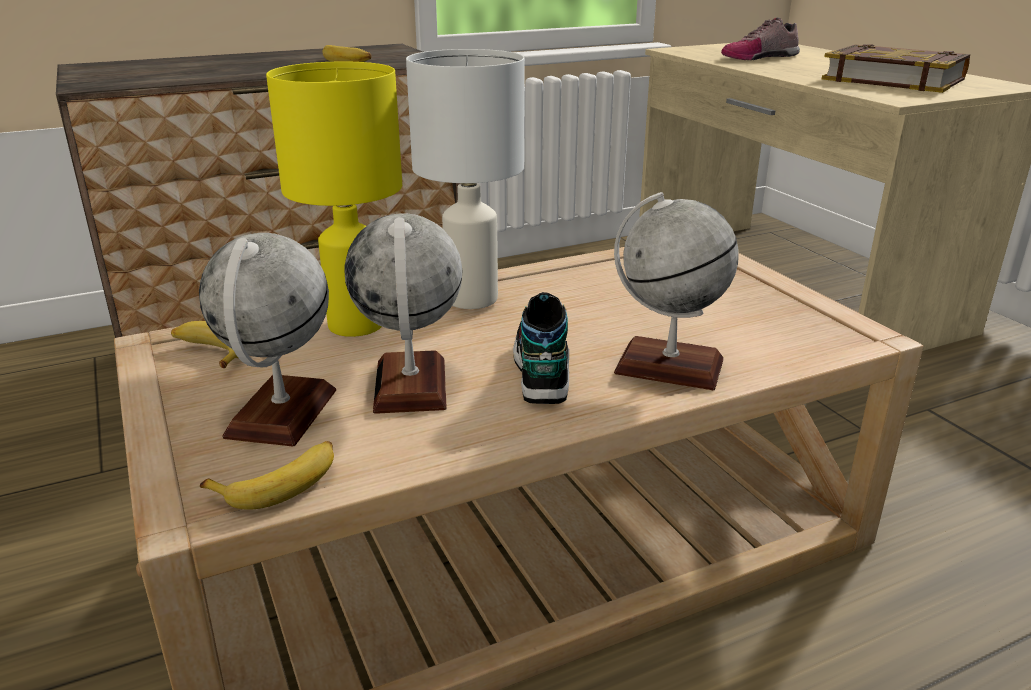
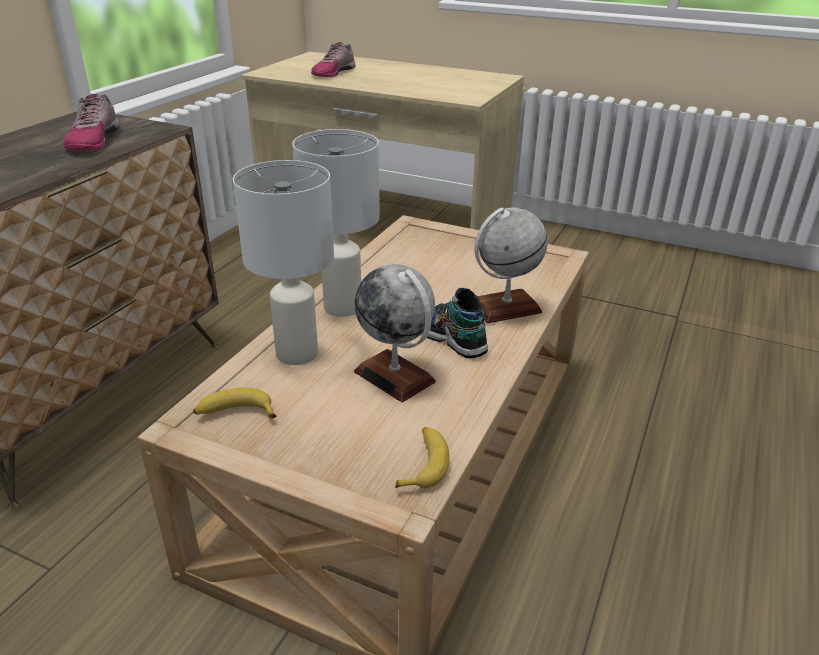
camera: 40 degrees left, 5 degrees up
(282, 413) = (351, 428): globe -> none
(349, 61) = (93, 140): banana -> shoe
(354, 324) = (295, 353): yellow table lamp -> white table lamp
(893, 79) = (441, 81): book -> none

